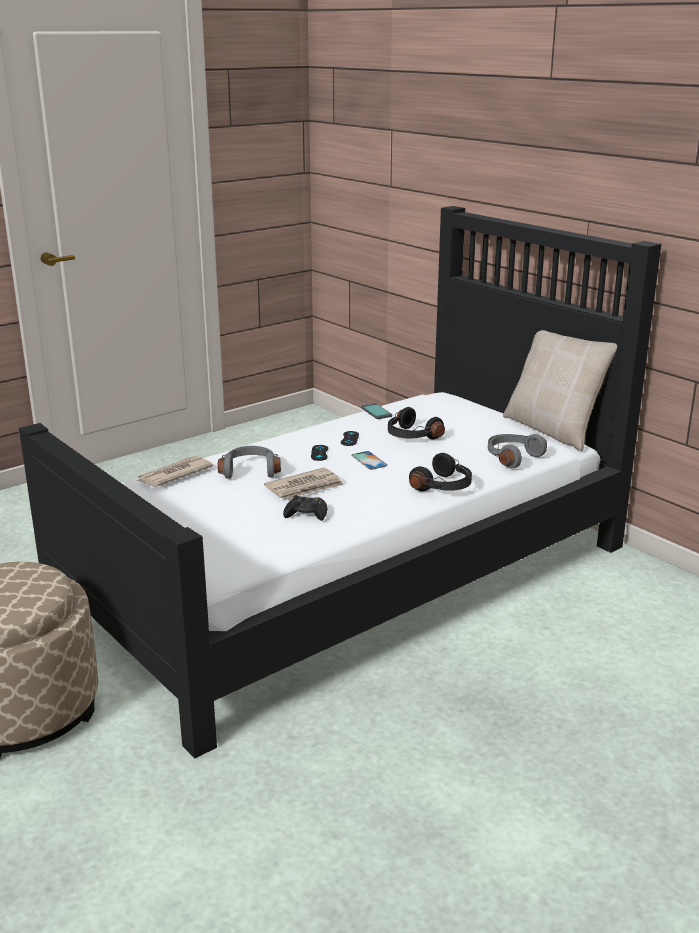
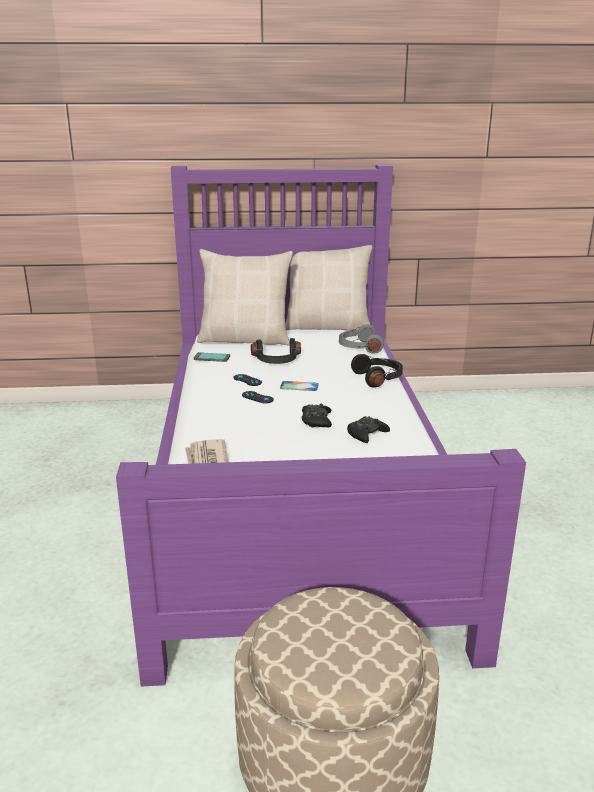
camera: 55 degrees left, 0 degrees up
(250, 470) = (250, 431): grey headphones -> none
(305, 487) = (316, 421): newspaper -> black game controller
(351, 574) = (297, 494): black bed -> purple bed
(443, 409) = (245, 339): none -> beige pillow

